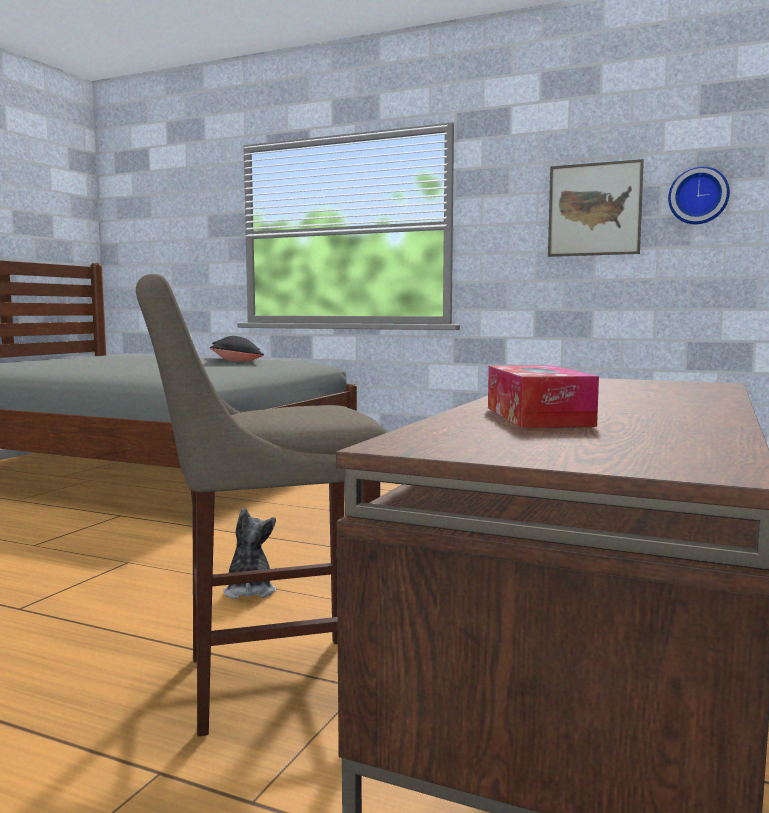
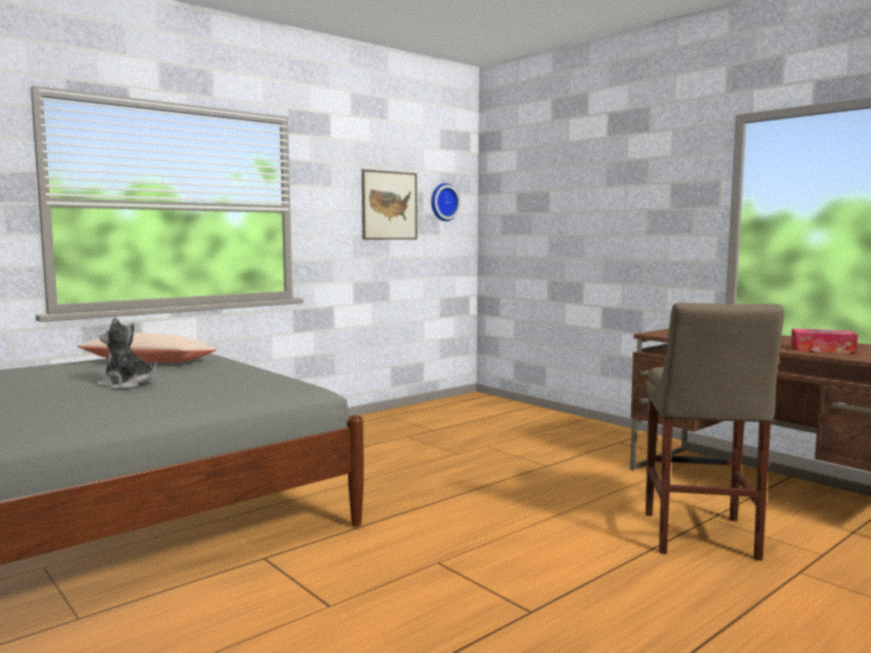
camera: 65 degrees left, 0 degrees up
(236, 361) = (149, 362): black pillow -> beige pillow
(249, 591) = (546, 526): plush toy -> plush toy (127, 385)

